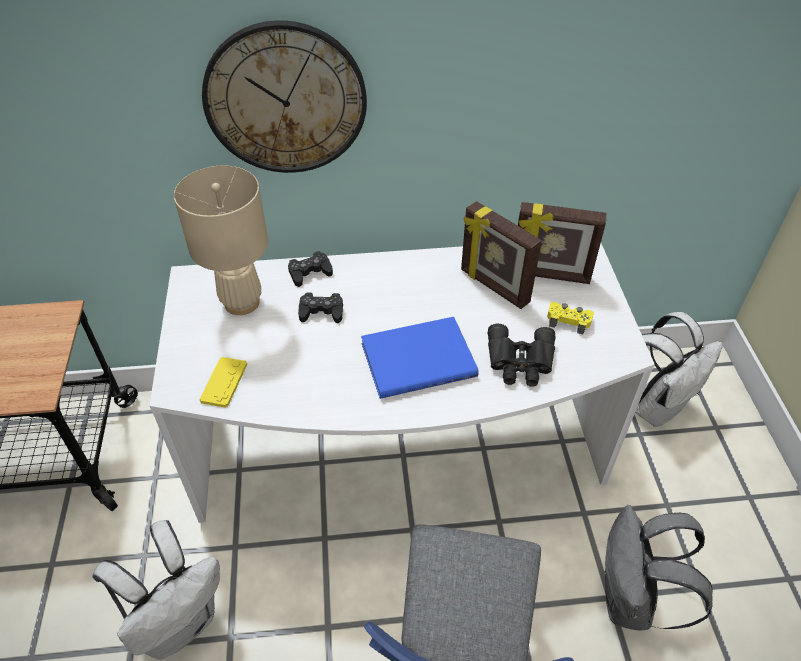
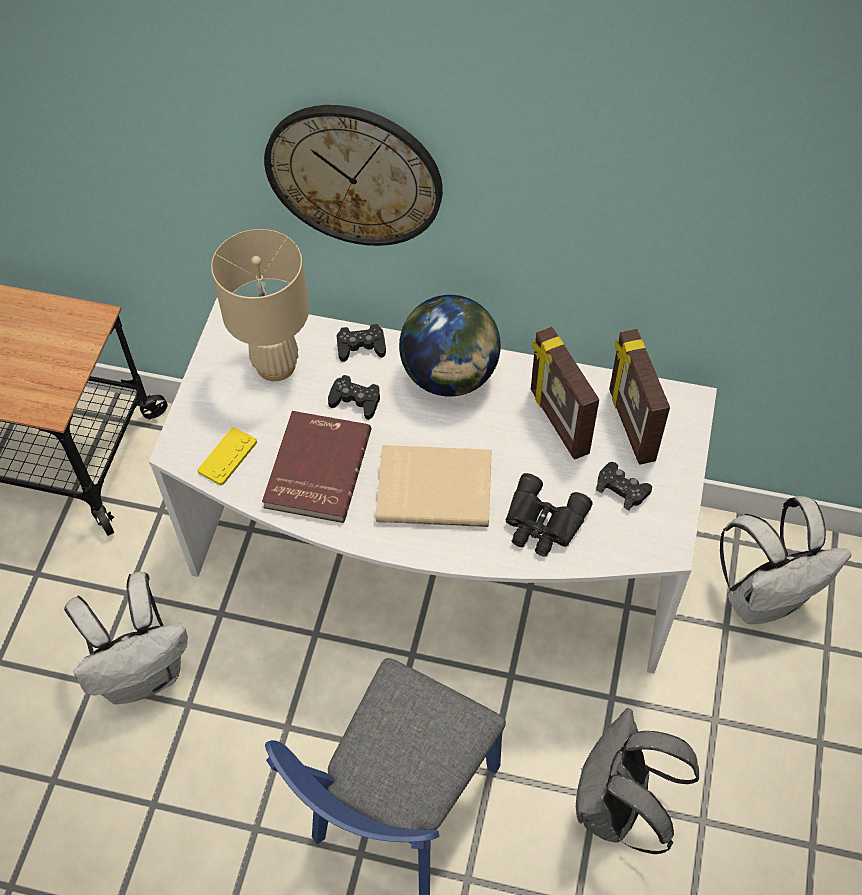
camera: 20 degrees right, 10 degrees up
(308, 371) = (315, 468): none -> red book
(392, 275) = (450, 375): none -> globe
(417, 358) = (434, 487): blue book -> beige book
(550, 276) = (630, 425): picture frame -> picture frame turned 45 degrees clockwise
(568, 320) = (622, 489): yellow game controller -> black game controller

